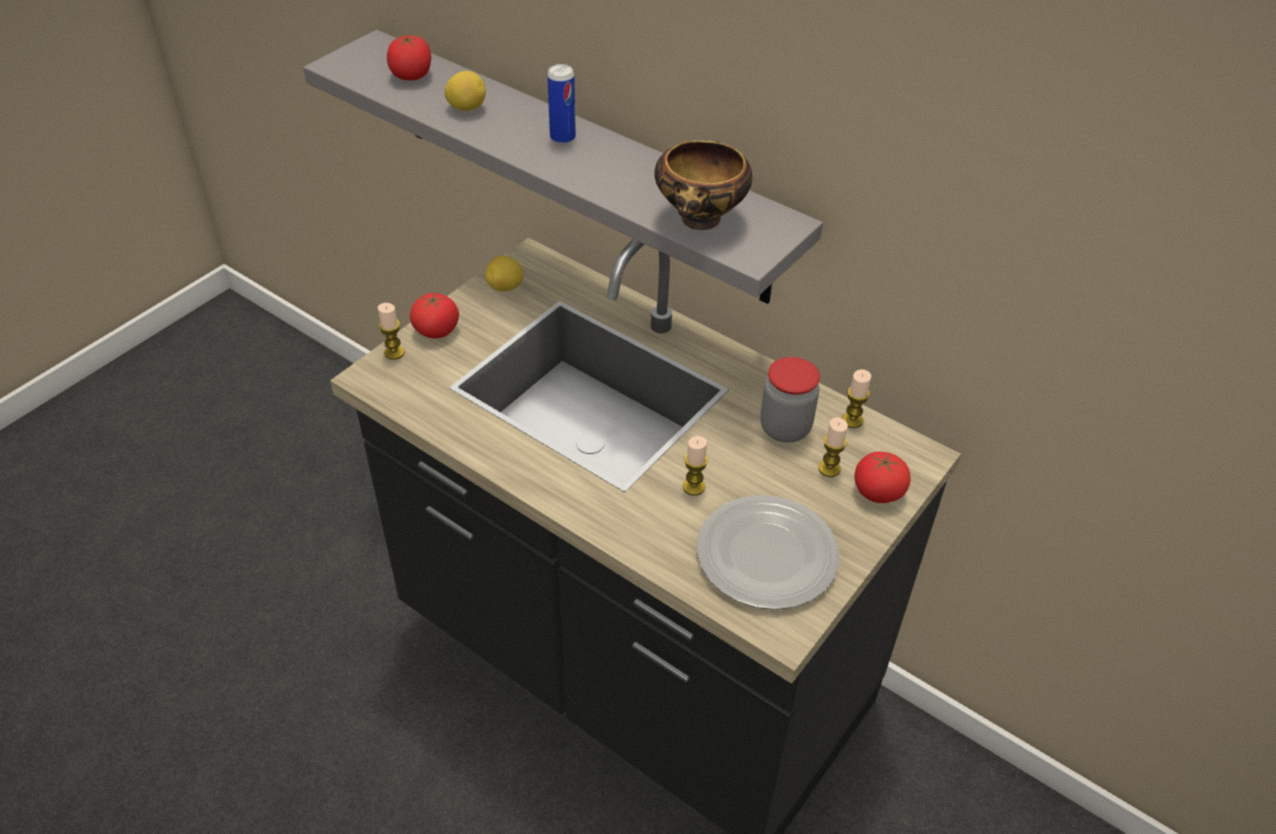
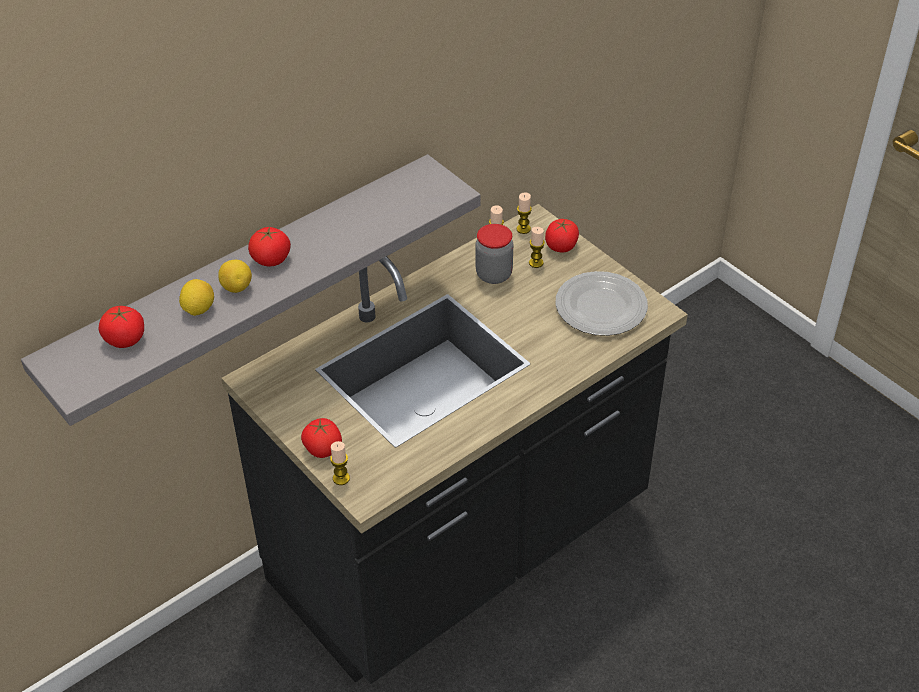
camera: 75 degrees left, 0 degrees up
(505, 288) = (285, 399): lemon -> lemon (236, 287)
(562, 138) = (271, 259): can -> tomato
(693, 487) = (535, 329): candle -> candle (523, 229)
(700, 222) = (409, 207): bowl -> none

